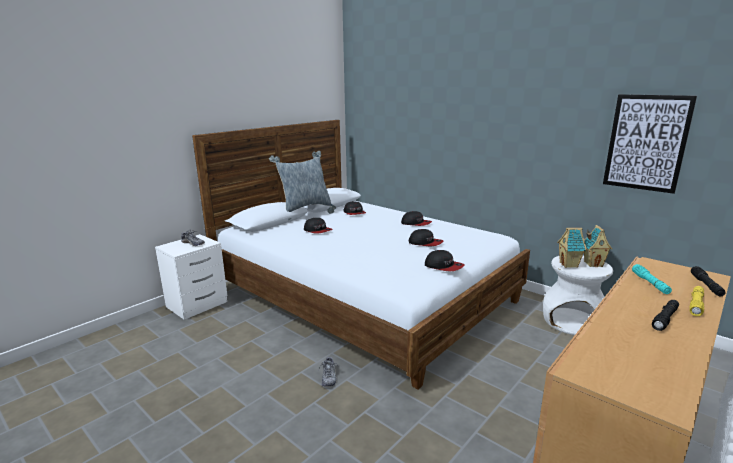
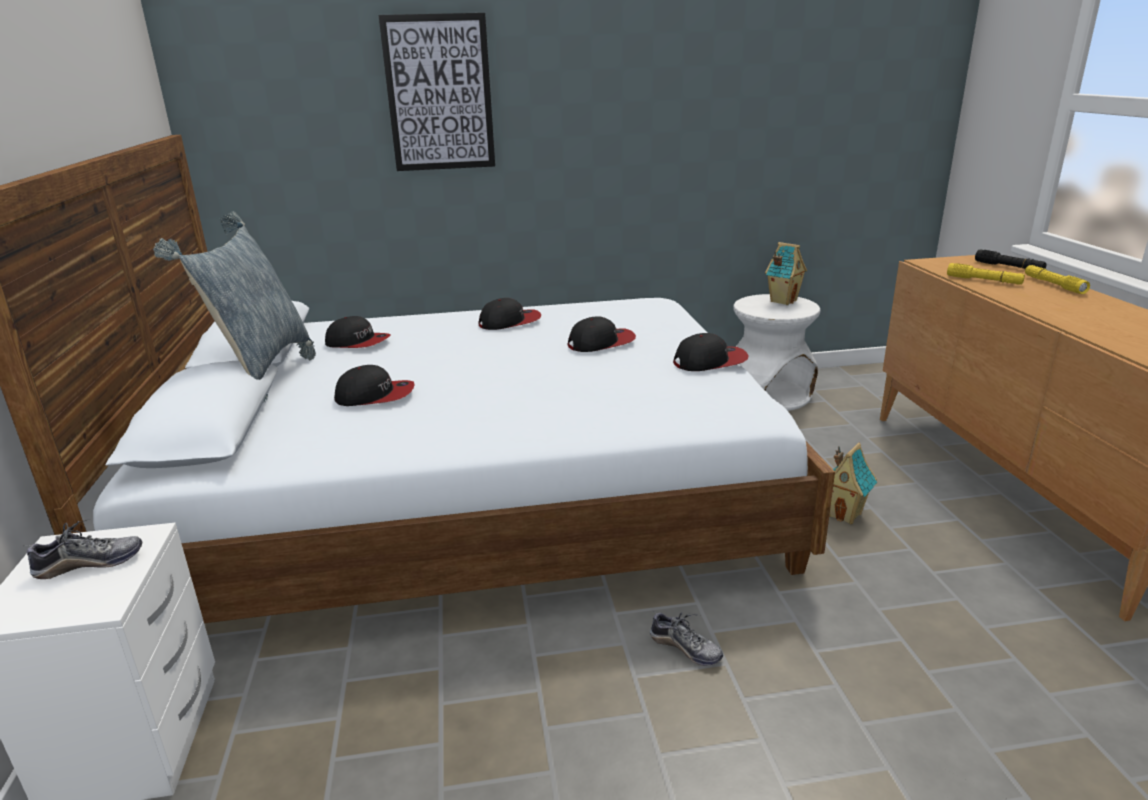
camera: 50 degrees left, 5 degrees up
(569, 265) = (769, 310): toy house -> toy house (845, 514)
(646, 143) = (808, 110): picture -> picture (439, 94)
(650, 283) = (984, 280): turquoise flashlight -> yellow flashlight
(665, 319) = (1081, 305): black flashlight -> none

